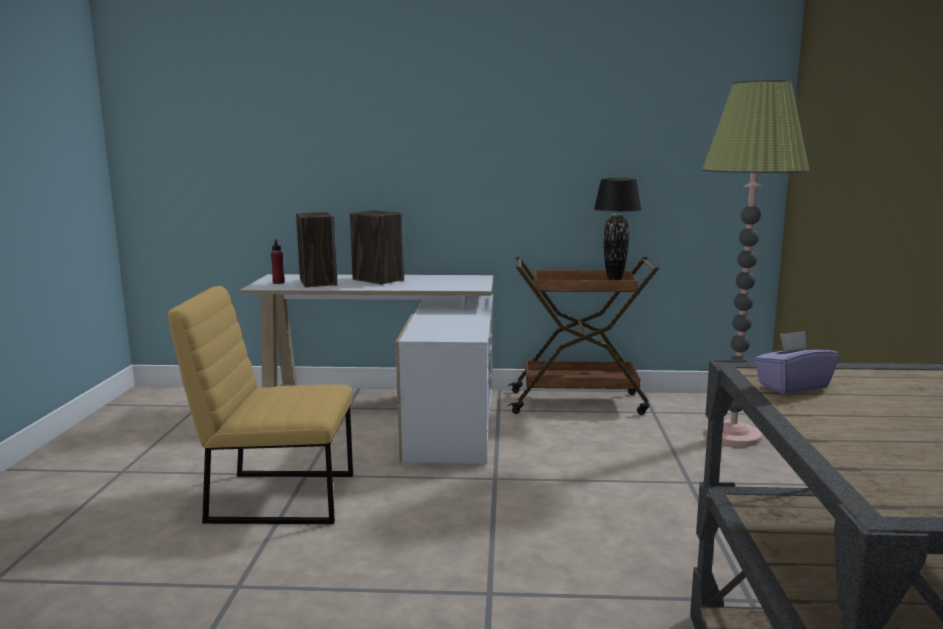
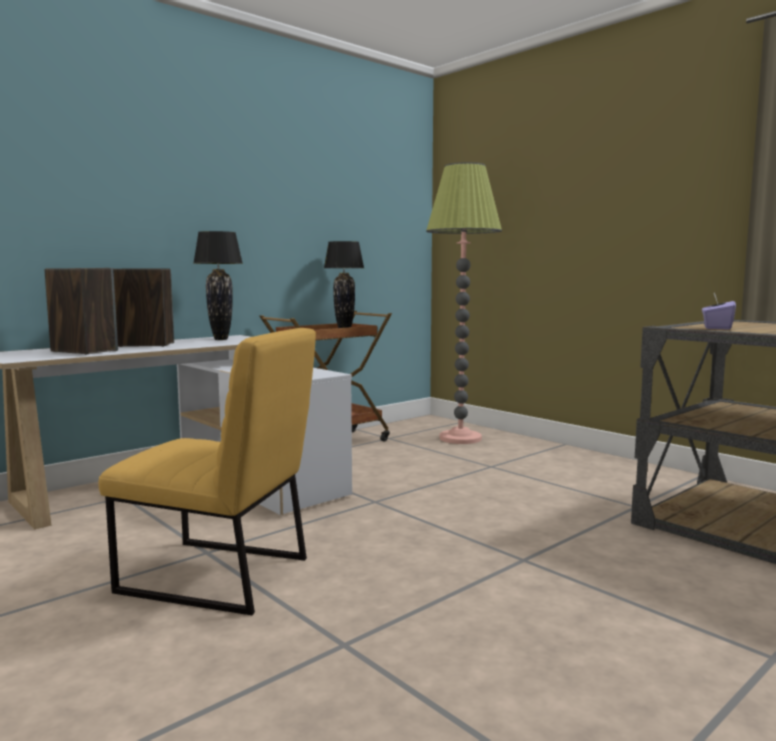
camera: 45 degrees left, 5 degrees down
(278, 282) = (31, 355): red bottle -> none
(278, 497) = (219, 576): yellow chair -> yellow chair turned 120 degrees counterclockwise
(452, 280) = (221, 339): none -> black table lamp

